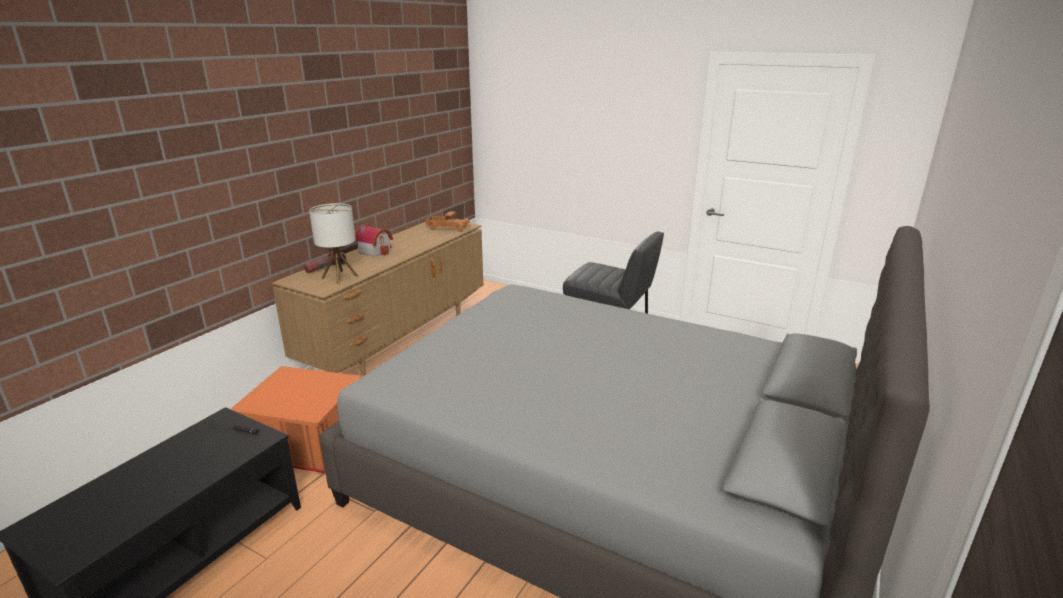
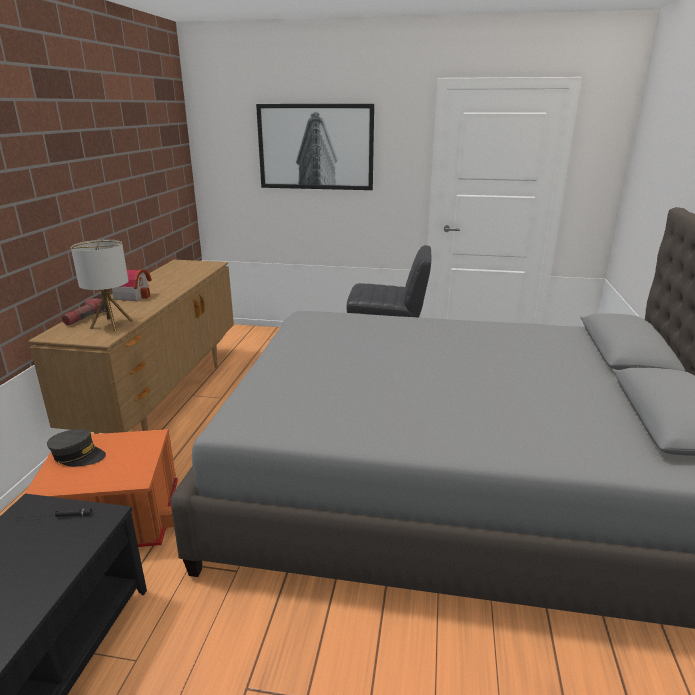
camera: 20 degrees left, 0 degrees up
(284, 384) = (78, 455): none -> grey cap
(448, 228) = (195, 267): toy truck -> none
(583, 117) = (315, 147): none -> picture

